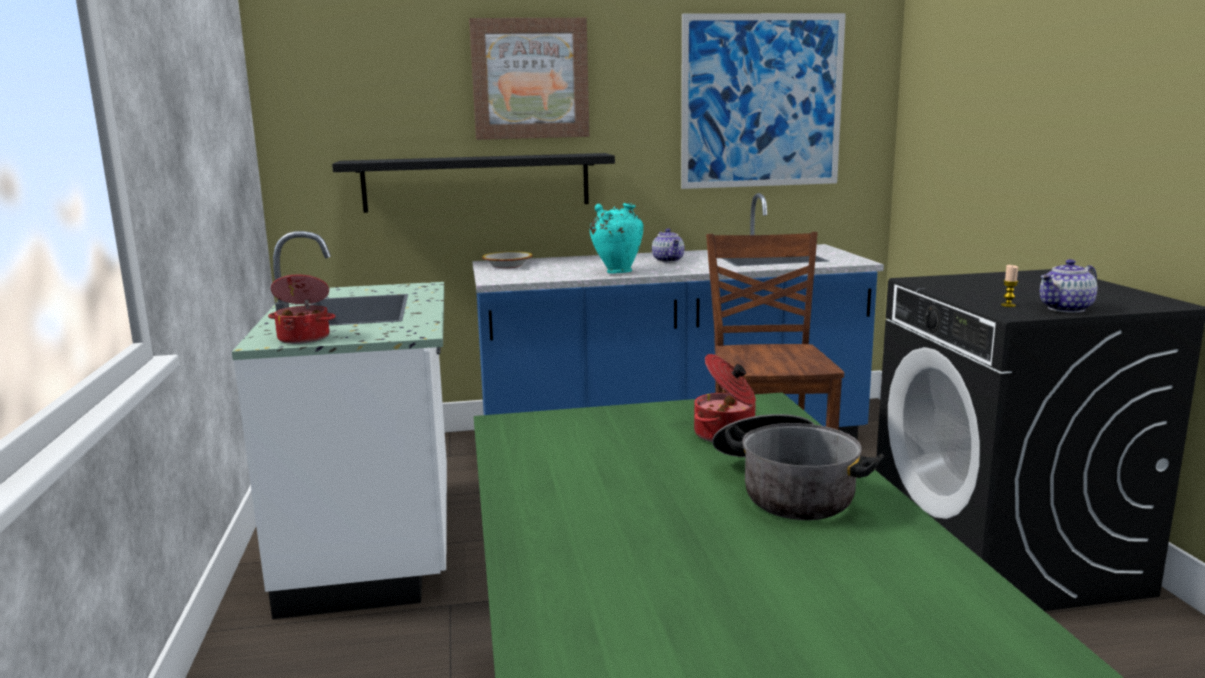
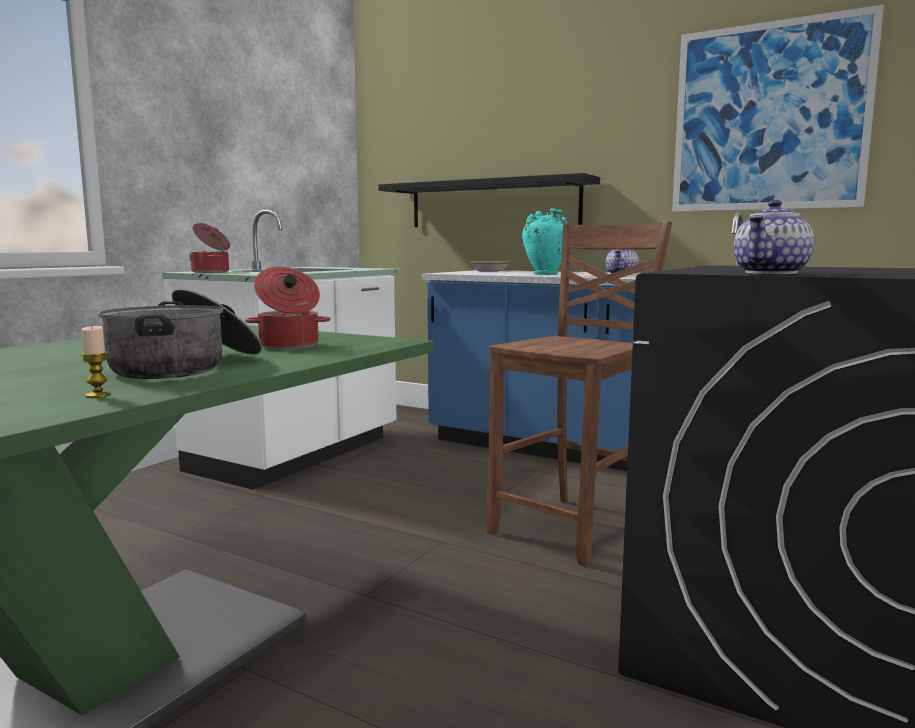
camera: 40 degrees right, 5 degrees down
(530, 79) = (539, 113): picture -> none
(1008, 305) = (715, 270): candle -> candle (98, 395)
(1066, 309) = (772, 273): teapot -> teapot turned 60 degrees counterclockwise

